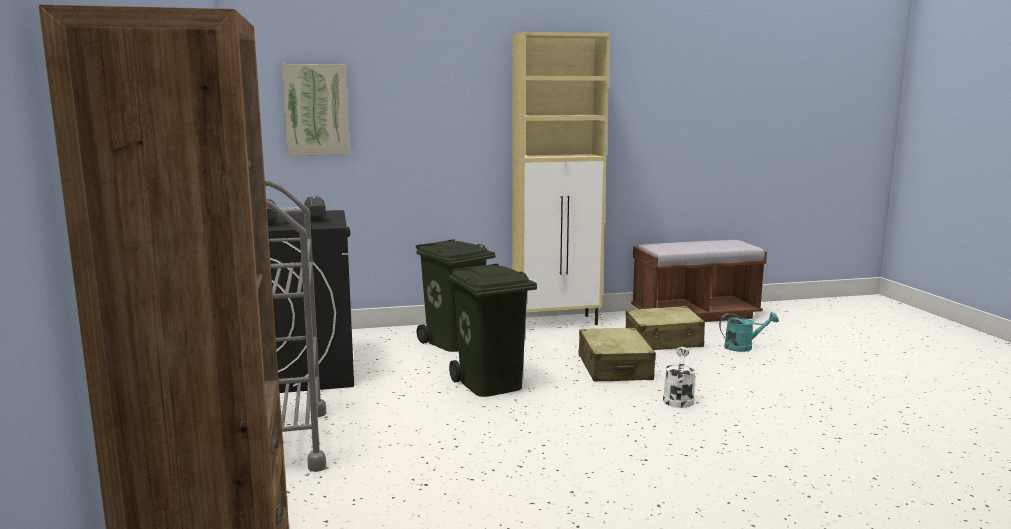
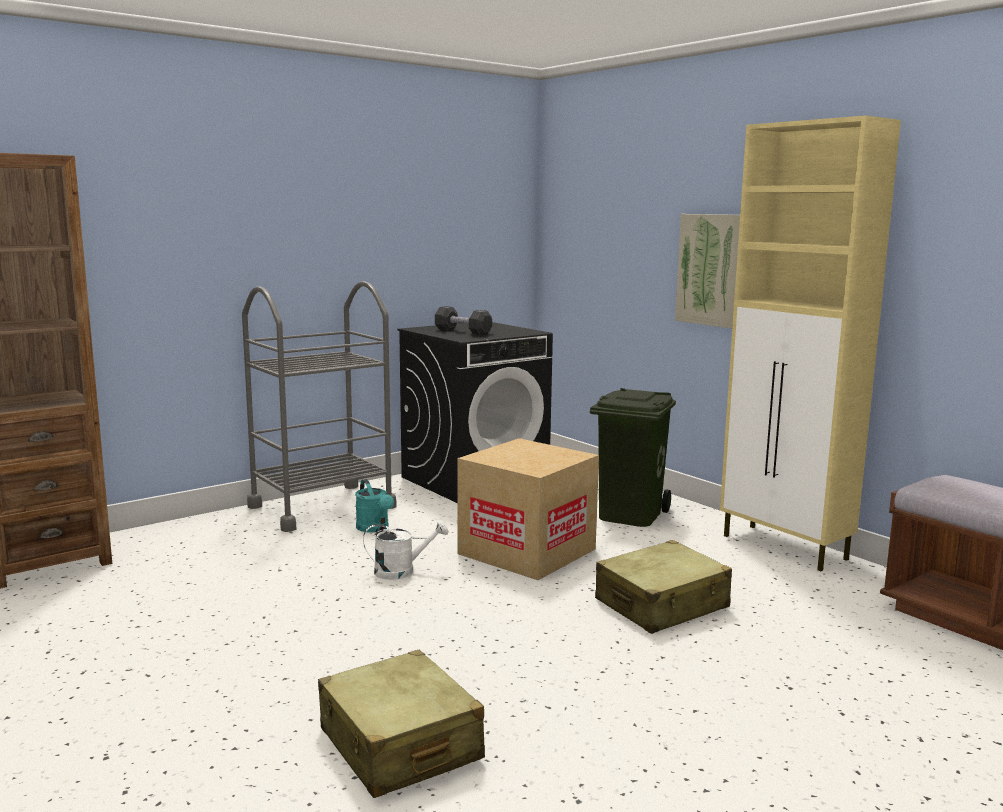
camera: 65 degrees right, 0 degrees up
(316, 110) = (595, 226): picture -> picture (711, 270)
(489, 384) = (527, 551): green trash can -> cardboard box
(663, 341) = (824, 622): beige suitcase -> beige suitcase (399, 745)
(678, 398) = (602, 657): white watering can -> white watering can (402, 571)
(743, 347) = (904, 688): turquoise watering can -> turquoise watering can (375, 528)

